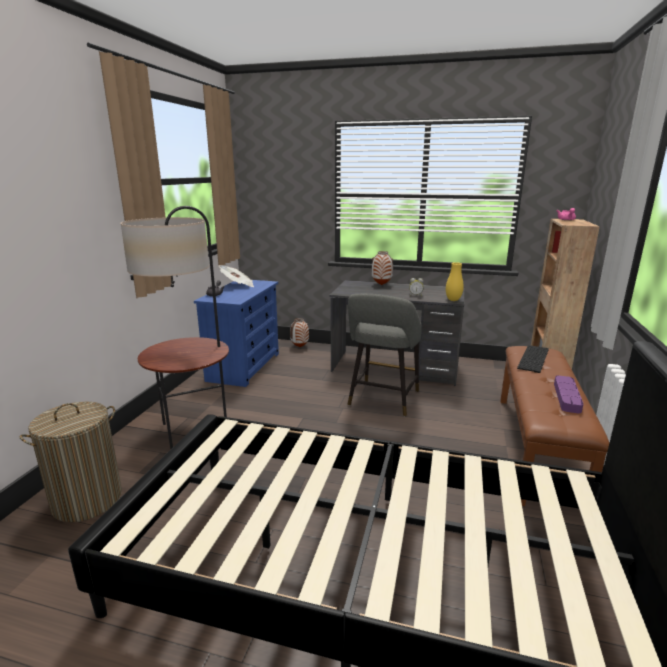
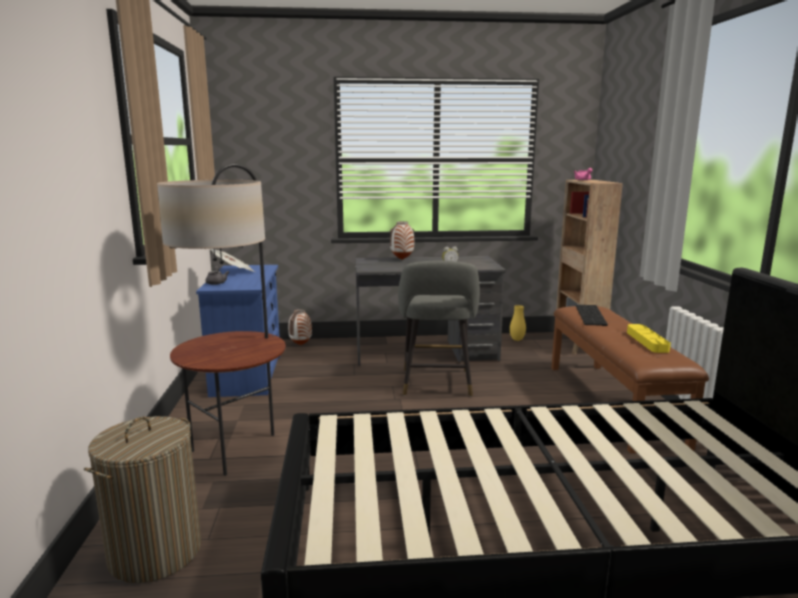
camera: 20 degrees left, 5 degrees down
(453, 300) = (491, 267): yellow vase -> yellow vase (517, 340)
(567, 397) = (647, 341): purple tray -> yellow tray

